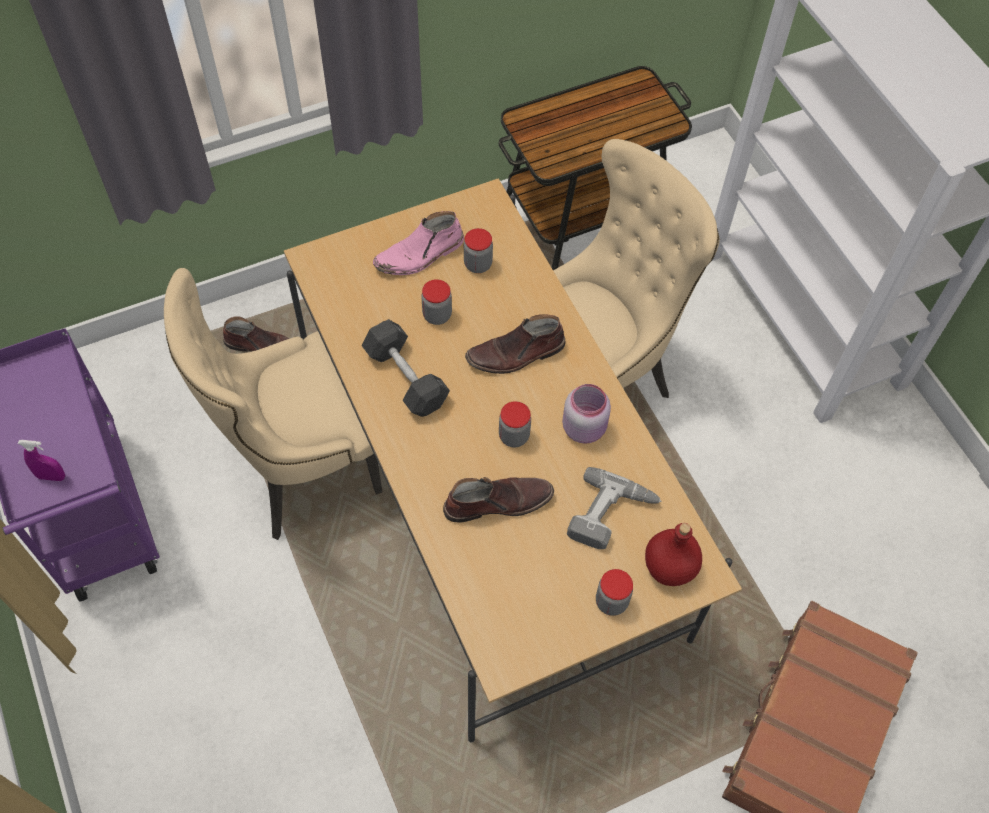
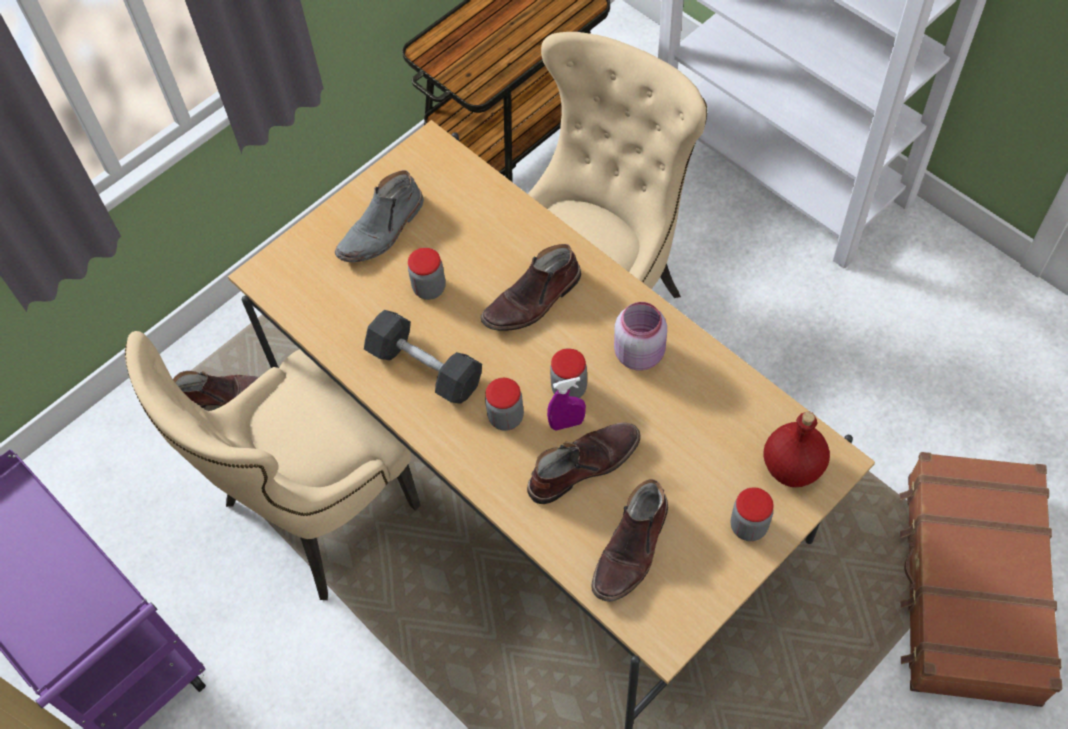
camera: 15 degrees left, 0 degrees up
(51, 476) = (63, 622): purple spray bottle -> purple spray bottle (567, 423)
(420, 255) = (382, 230): pink boot -> grey boot
(478, 264) = (449, 219): jar -> jar (506, 417)
(508, 584) = (632, 549): none -> brown boot
(611, 516) = (709, 436): power drill -> none

